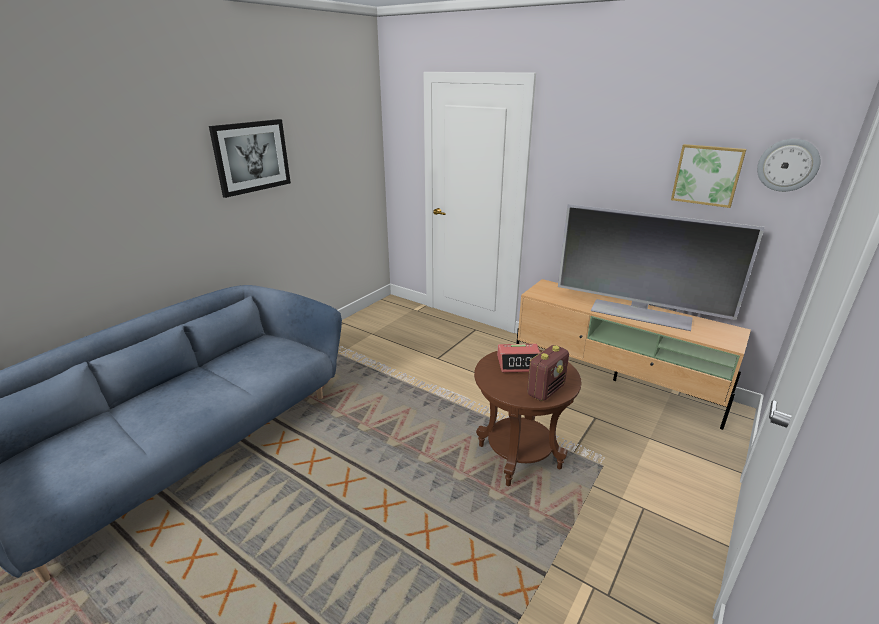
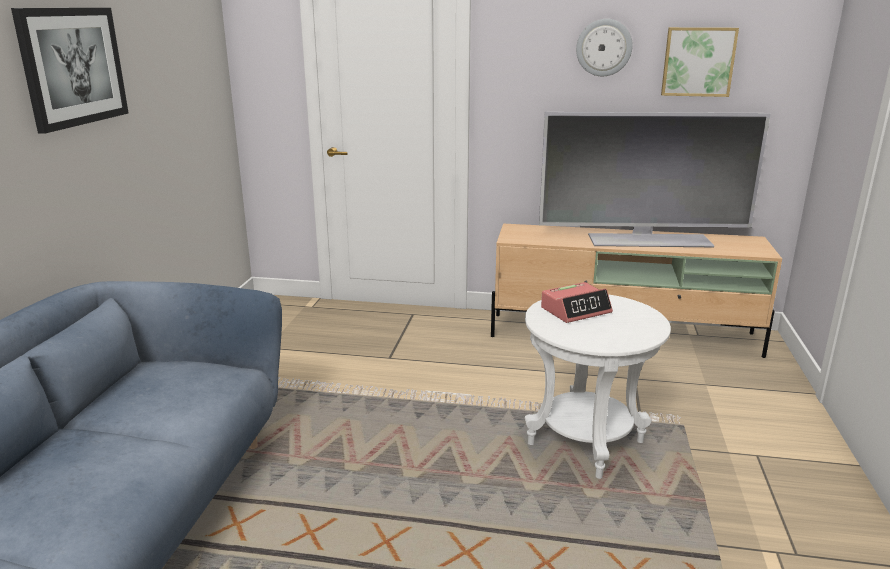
camera: 25 degrees left, 5 degrees down
(519, 456) = (585, 443): brown side table -> white side table
(545, 390) = (635, 330): radio -> none
(787, 165) = (781, 42): wall clock -> wall clock (604, 47)

